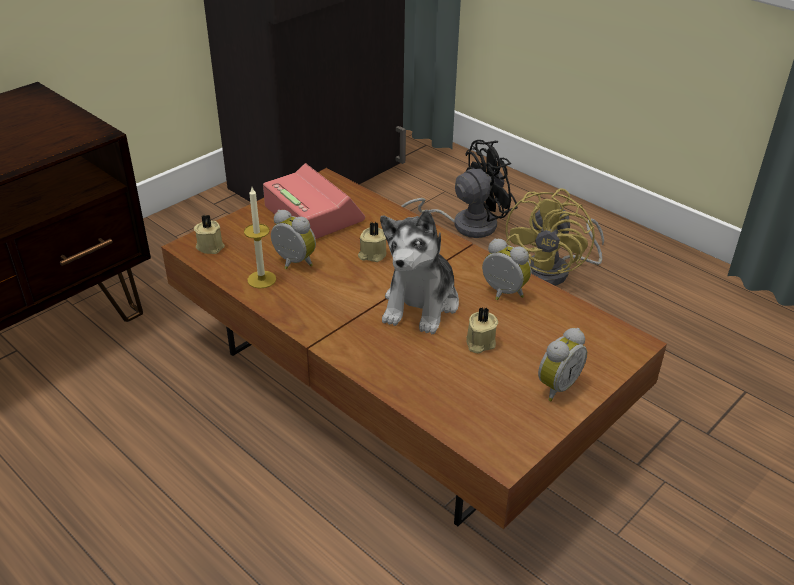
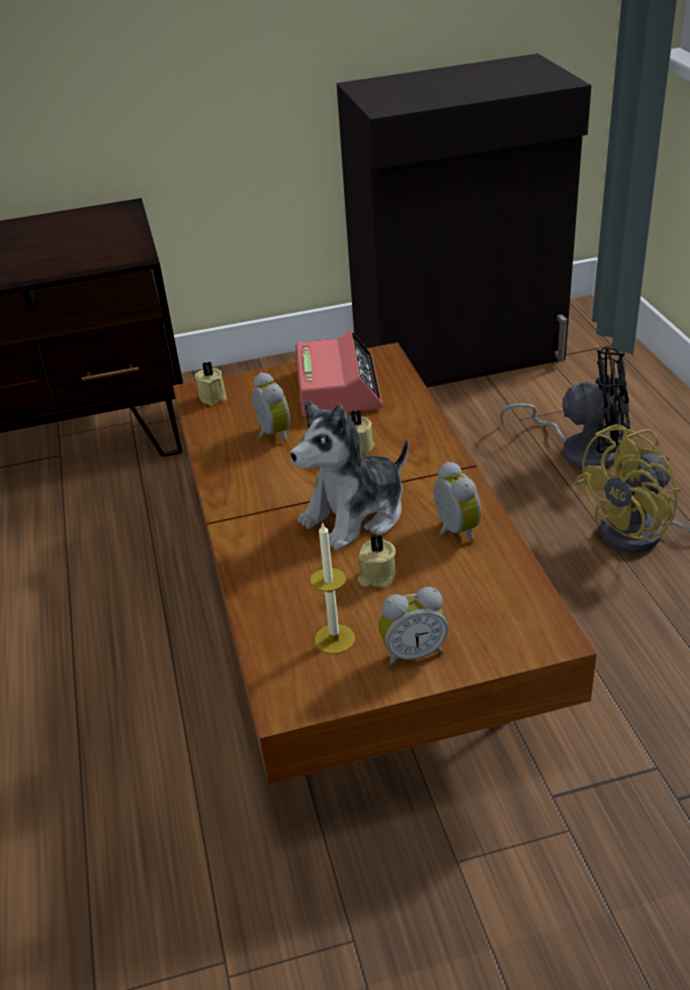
camera: 35 degrees right, 0 degrees up
(261, 279) = (228, 442): candle -> candle (334, 639)

